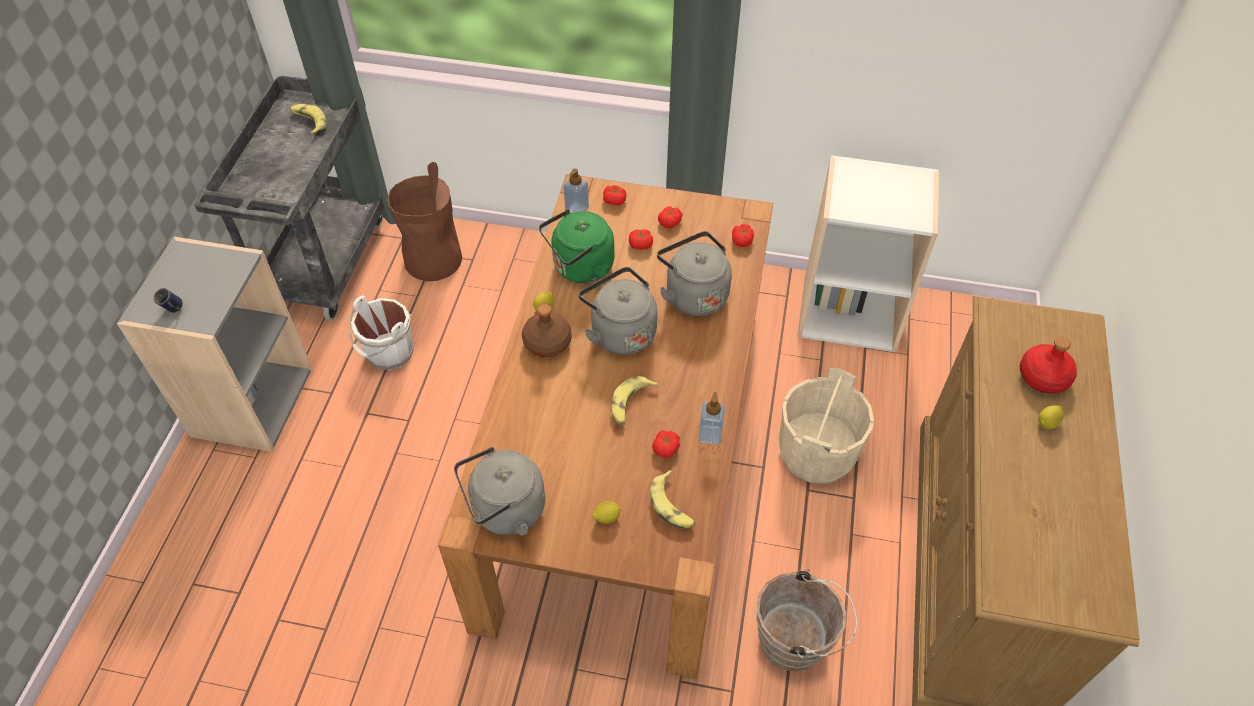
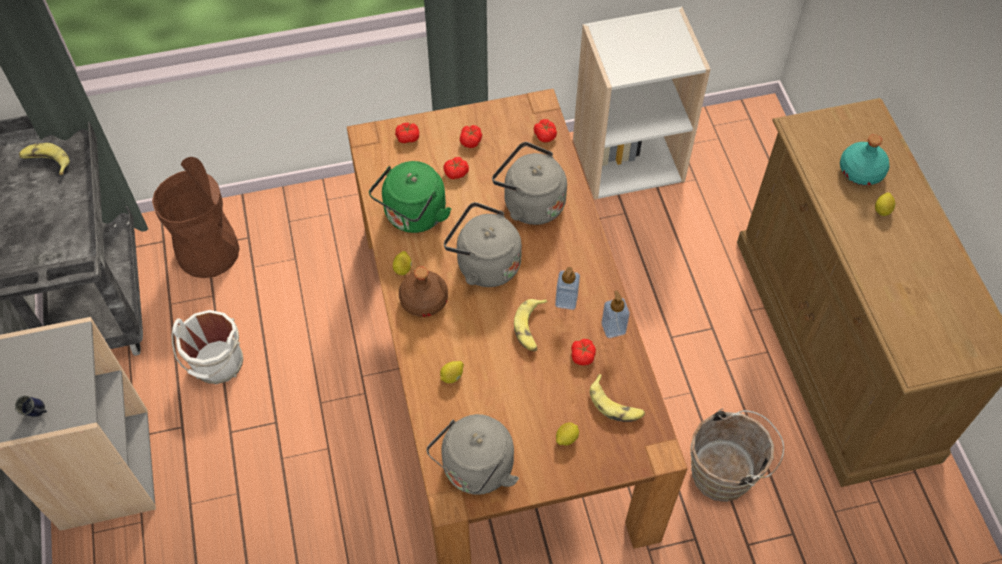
camera: 25 degrees left, 5 degrees up
(533, 418) = (452, 376): none -> lemon
(577, 209) = (377, 159): soap dispenser -> soap dispenser (566, 300)
(817, 453) = (663, 300): beige bucket -> none
(1043, 377) = (861, 171): red bottle -> turquoise bottle

